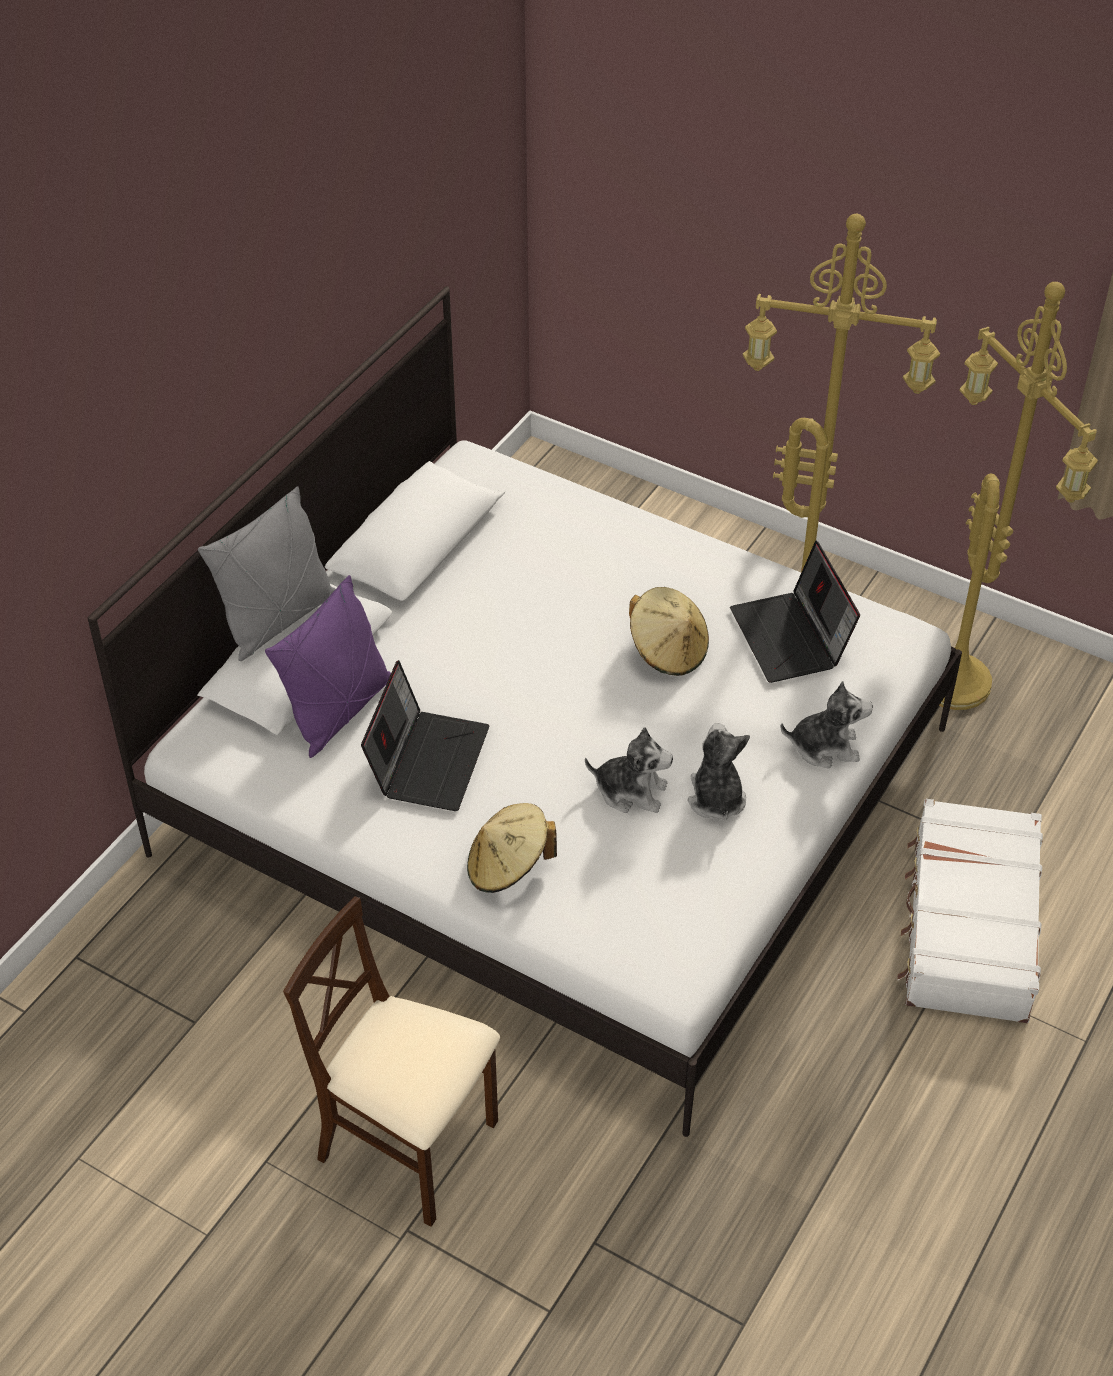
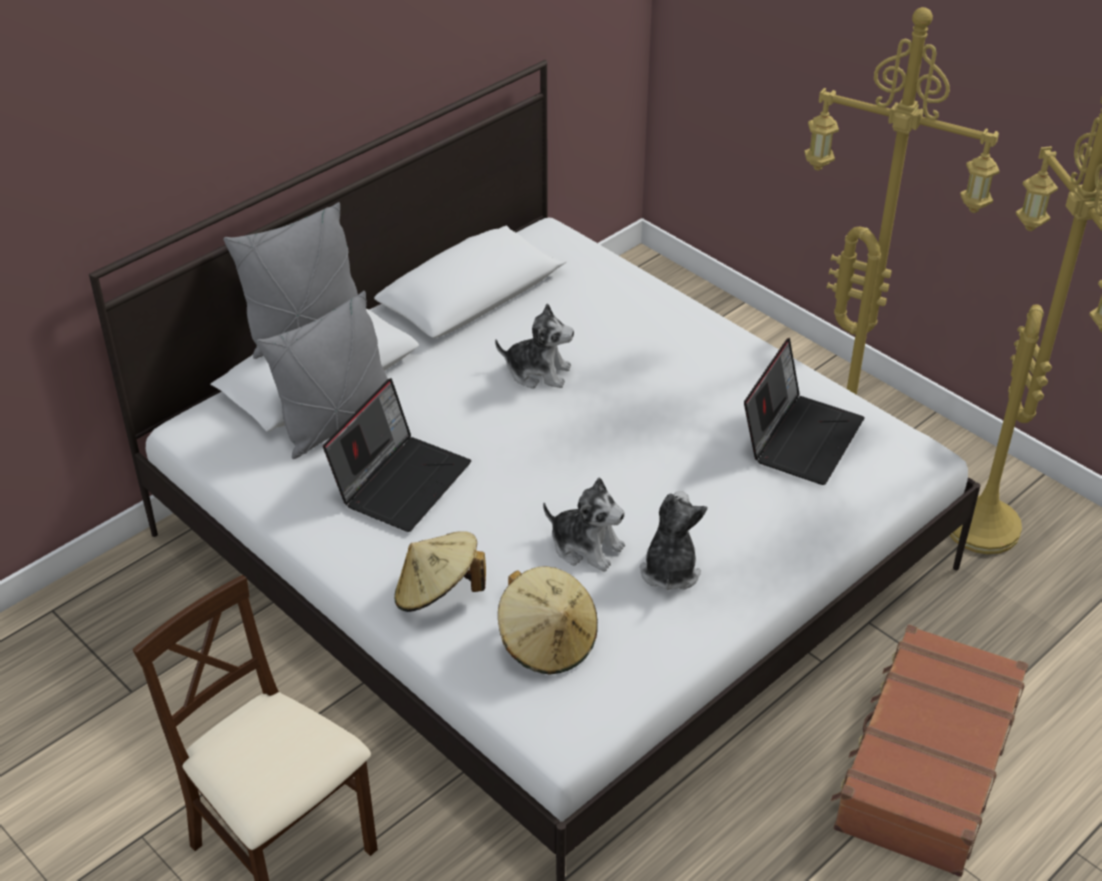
camera: 15 degrees right, 5 degrees down
(339, 711) = (337, 423): purple pillow -> grey pillow
(668, 651) = (672, 427): beige hat -> beige hat (547, 642)
(792, 638) = (801, 437): laptop -> laptop turned 150 degrees counterclockwise
(824, 747) = (799, 543): plush toy -> plush toy (538, 372)
(968, 926) = (925, 764): white suitcase -> brown suitcase

